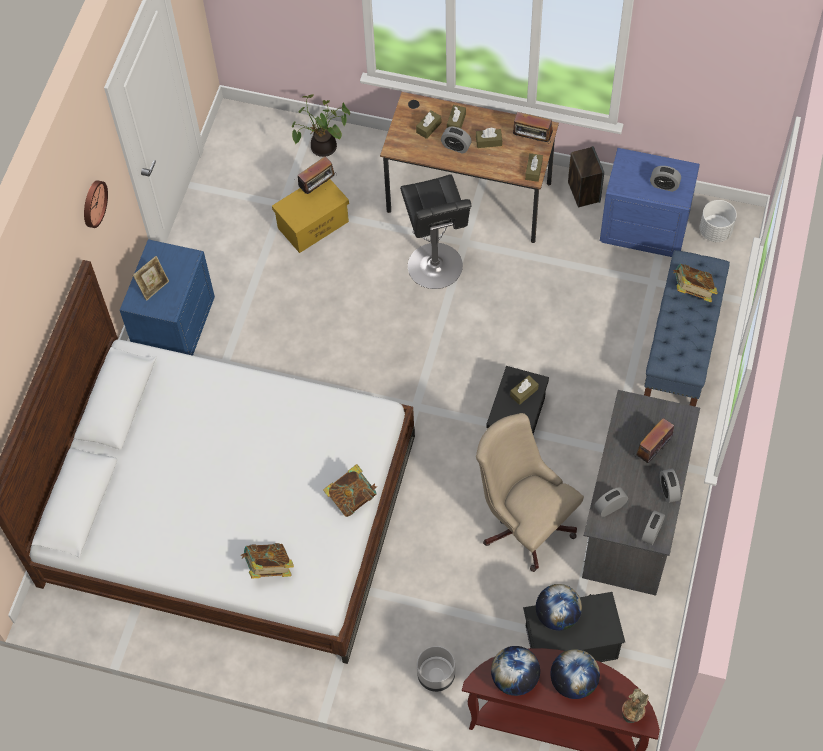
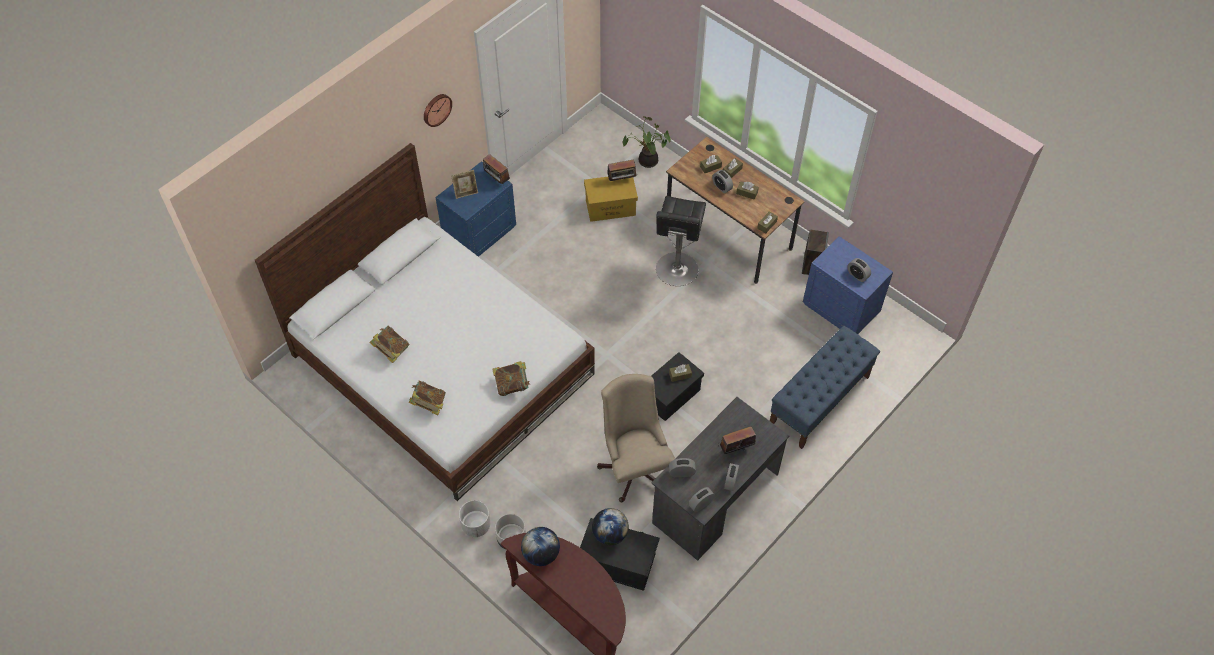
camera: 25 degrees right, 5 degrees down
(532, 140) = (778, 204): radio -> radio (497, 180)
(573, 682) = (580, 577): globe -> none
(632, 716) = (607, 621): potted plant -> none
(692, 291) = (839, 358): book -> book (391, 350)
(715, 231) = (893, 332): white planter -> white planter (476, 525)

